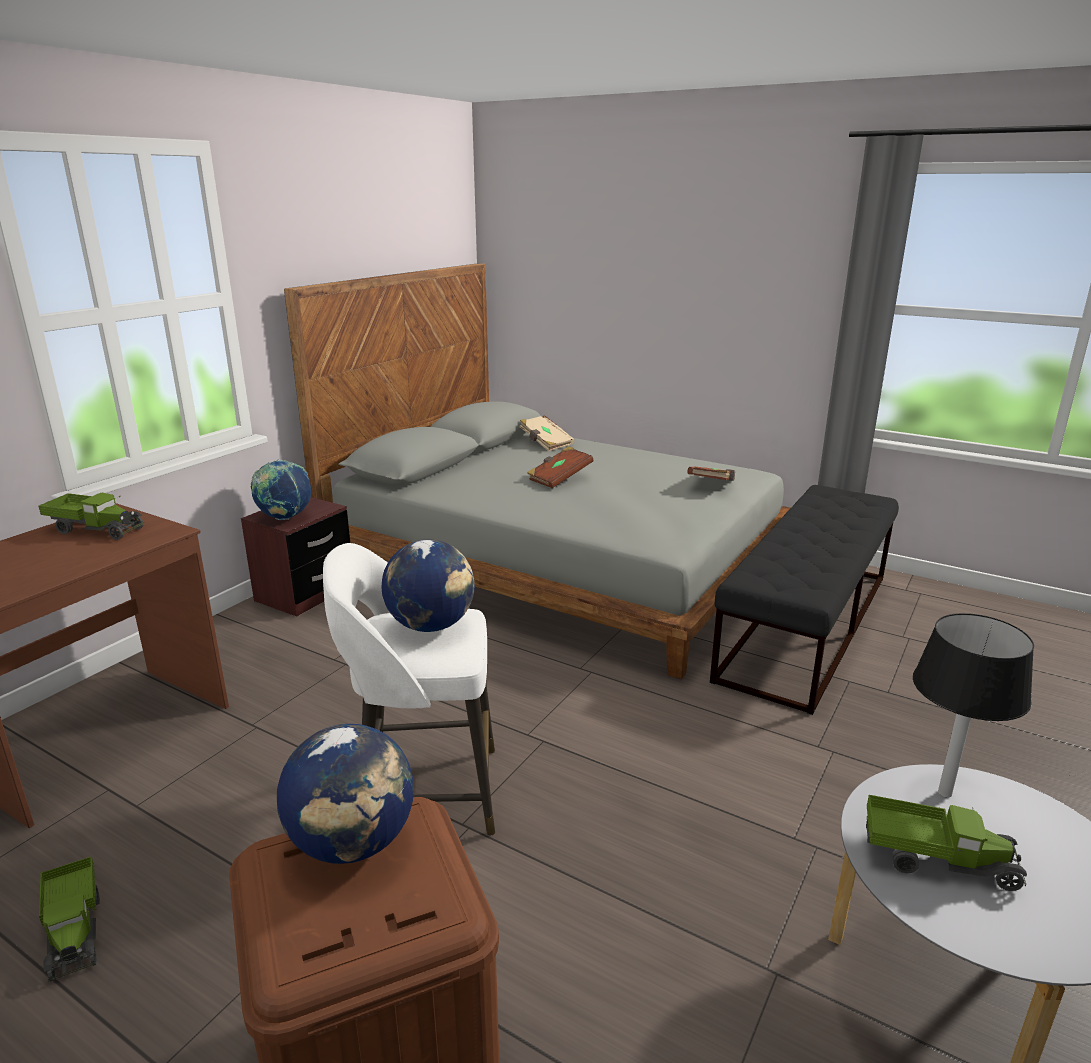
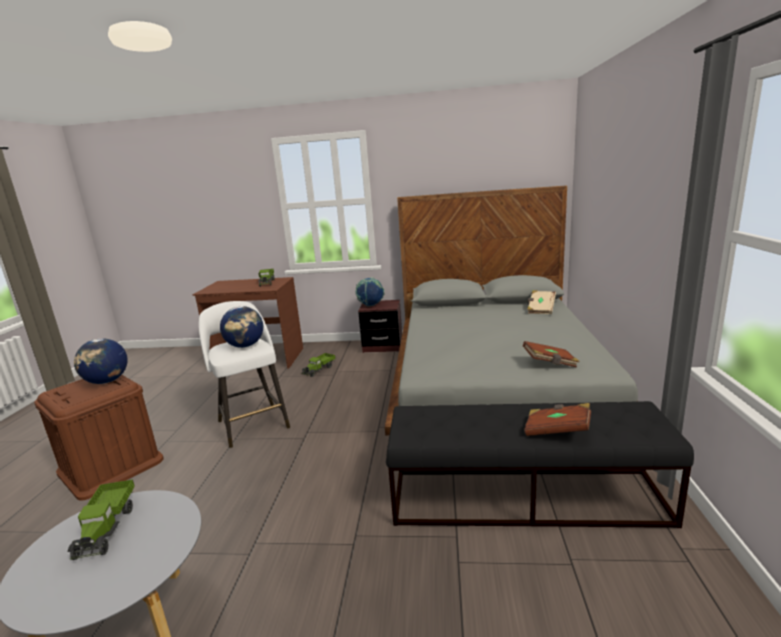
camera: 65 degrees right, 5 degrees down
(75, 930) = (168, 396): toy truck -> toy truck (319, 369)
(559, 479) = (483, 327): brown book -> brown book (557, 431)
(944, 793) = (169, 525): black table lamp -> none

